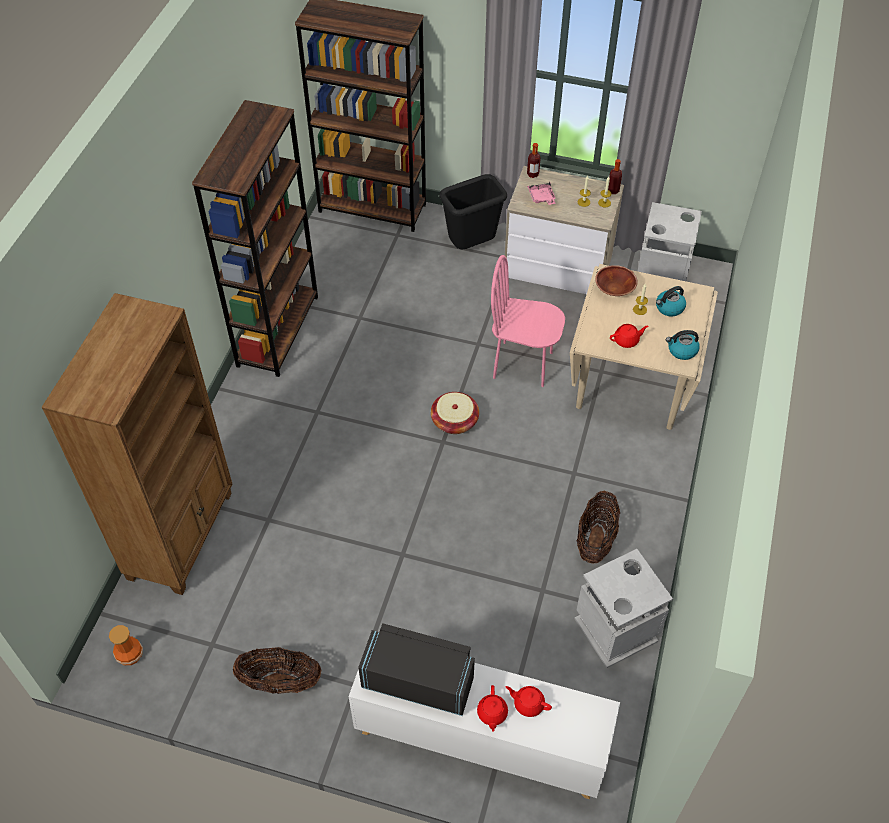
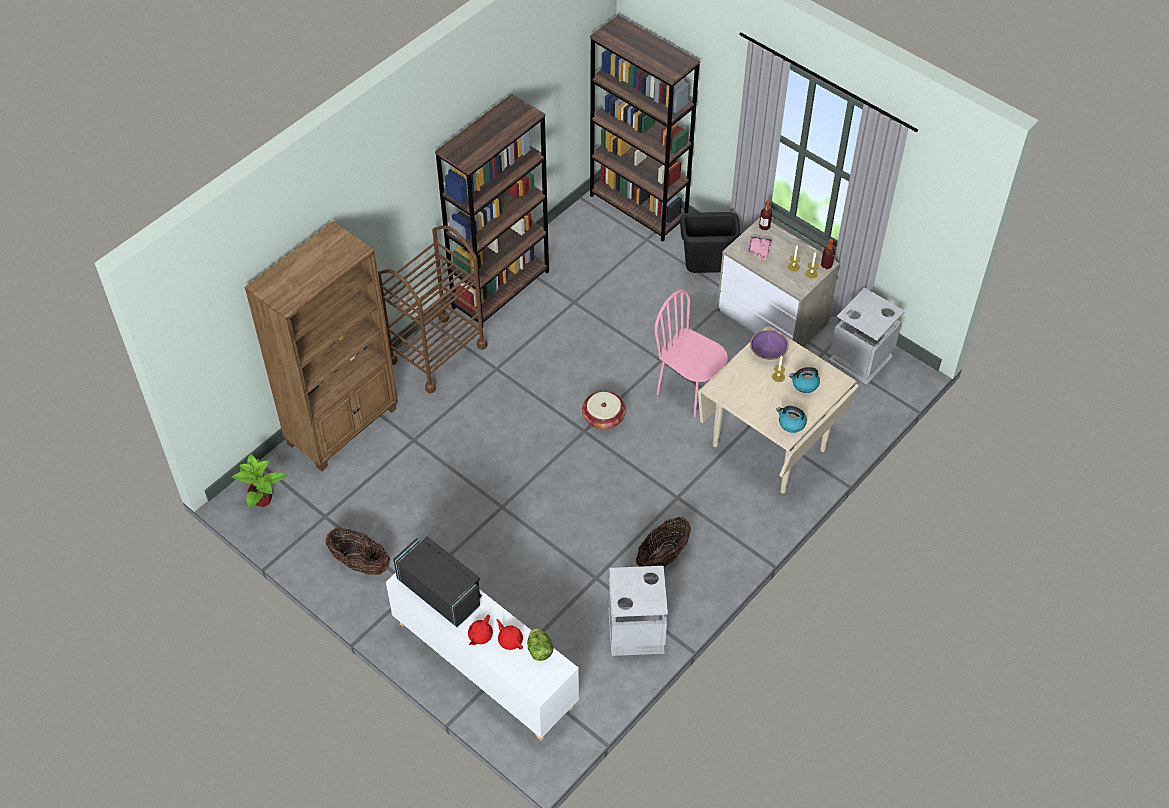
camera: 25 degrees right, 0 degrees up
(129, 655) = (263, 500): vase -> potted plant
(245, 419) = (437, 353): none -> brown cart
(567, 701) = (539, 650): none -> lettuce
(614, 289) = (768, 352): brown bowl -> purple bowl
(626, 340) = (750, 398): red teapot -> none

